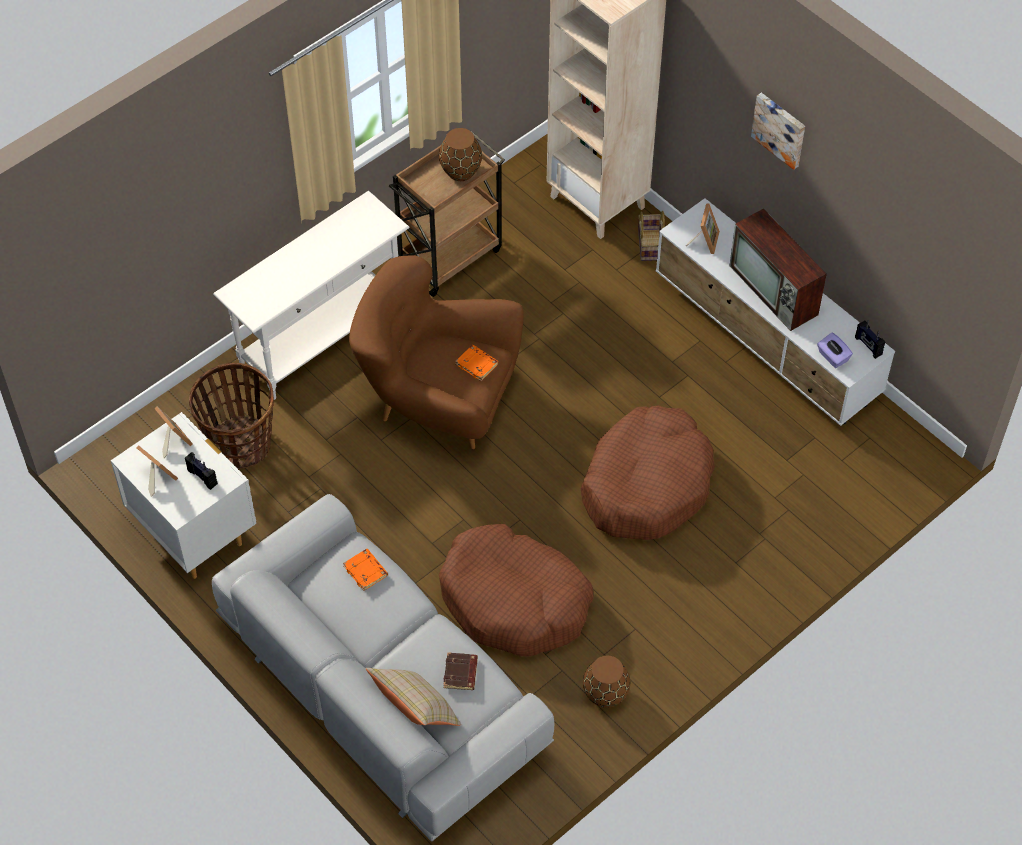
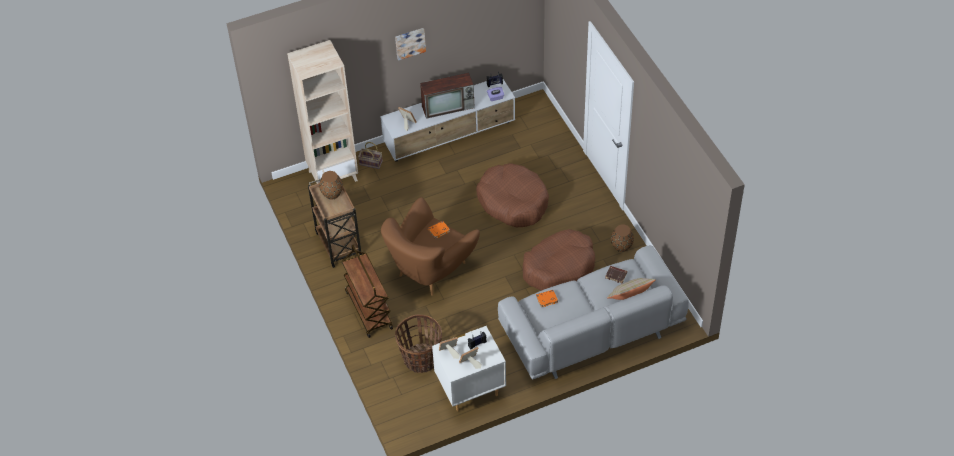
camera: 70 degrees left, 5 degrees down
(322, 339) = (368, 310): white console table -> brown cart

